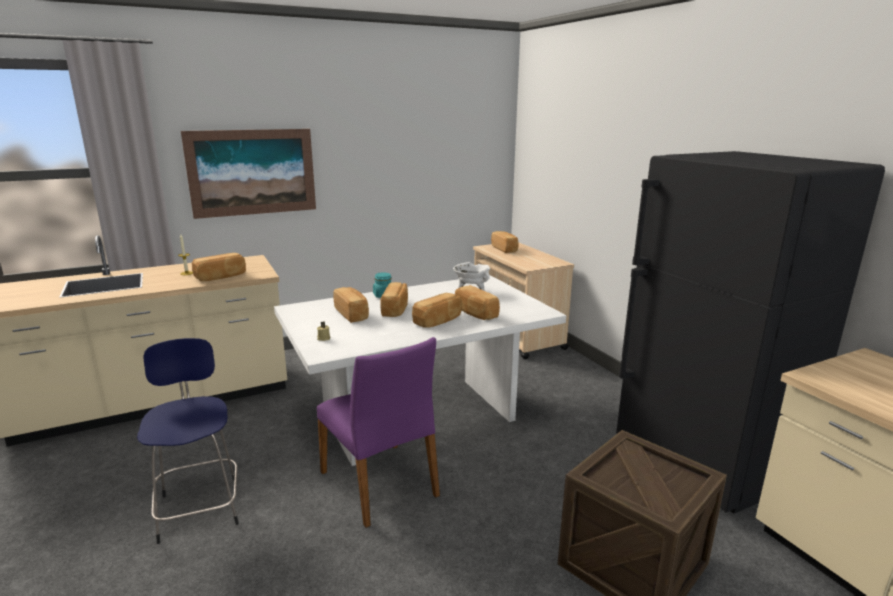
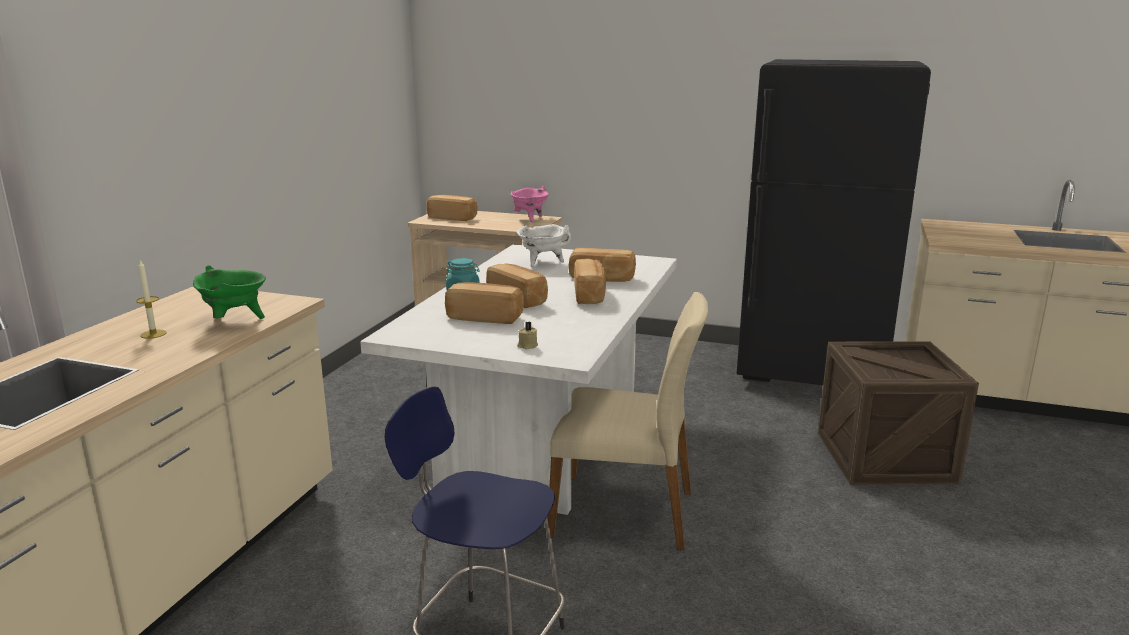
camera: 45 degrees left, 0 degrees up
(221, 277) = (234, 321): bread -> green cooking pot
(252, 172) = (141, 140): picture -> none
(381, 483) = (625, 512): purple chair -> beige chair
(548, 261) = (529, 219): none -> pink cooking pot

